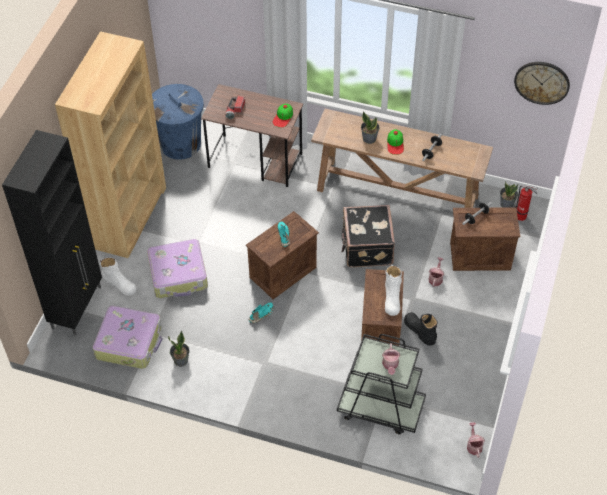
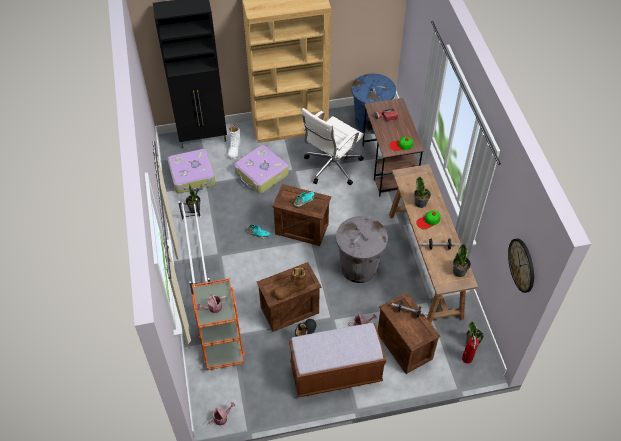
camera: 60 degrees right, 0 degrees up
(217, 207) = (331, 167): none -> white office chair
(251, 385) = (197, 255): none -> white shoe rack
(366, 247) = (359, 267): black suitcase -> grey trash can
(380, 408) = (221, 340): black cart -> orange cart
(392, 298) = (291, 290): white boot -> brown boot
(469, 151) = (459, 272): none -> potted plant
(478, 325) = (335, 373): none -> brown bench

